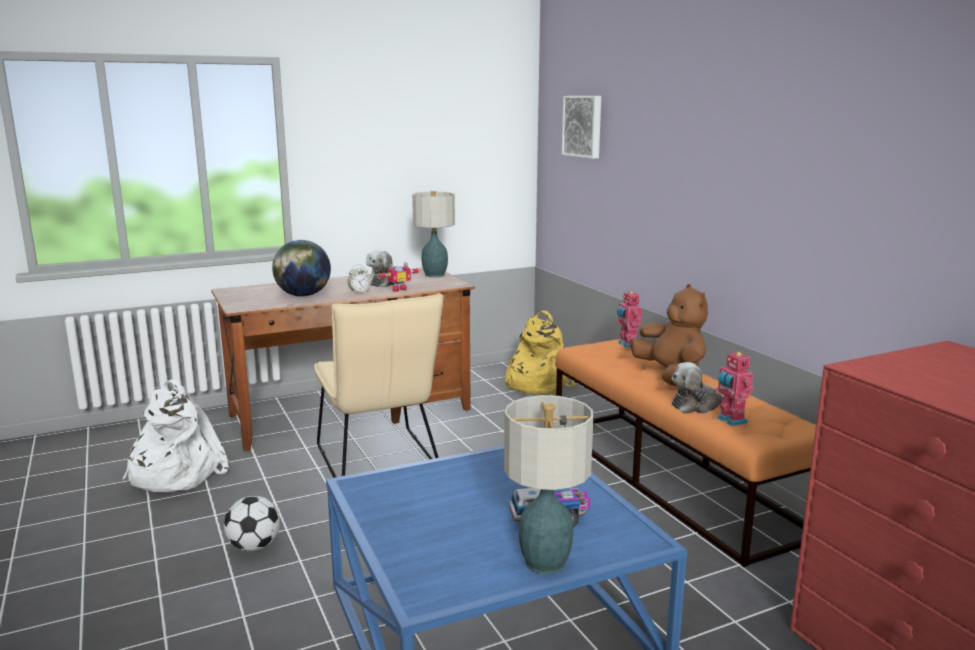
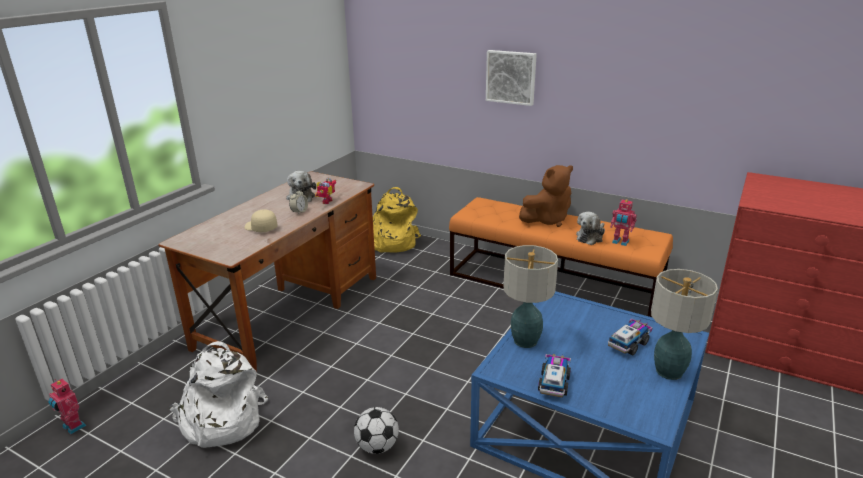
camera: 35 degrees left, 10 degrees up
(303, 295) = (260, 228): globe -> beige cap
(379, 463) = (371, 344): beige chair -> none
(390, 517) = (554, 382): none -> toy truck
(435, 275) = (324, 179): table lamp -> table lamp (525, 340)
(583, 126) = (408, 38): picture -> picture (511, 77)
(627, 344) = (488, 202): toy robot -> toy robot (72, 427)
(671, 376) = (547, 220): brown plush toy -> brown plush toy turned 120 degrees clockwise

